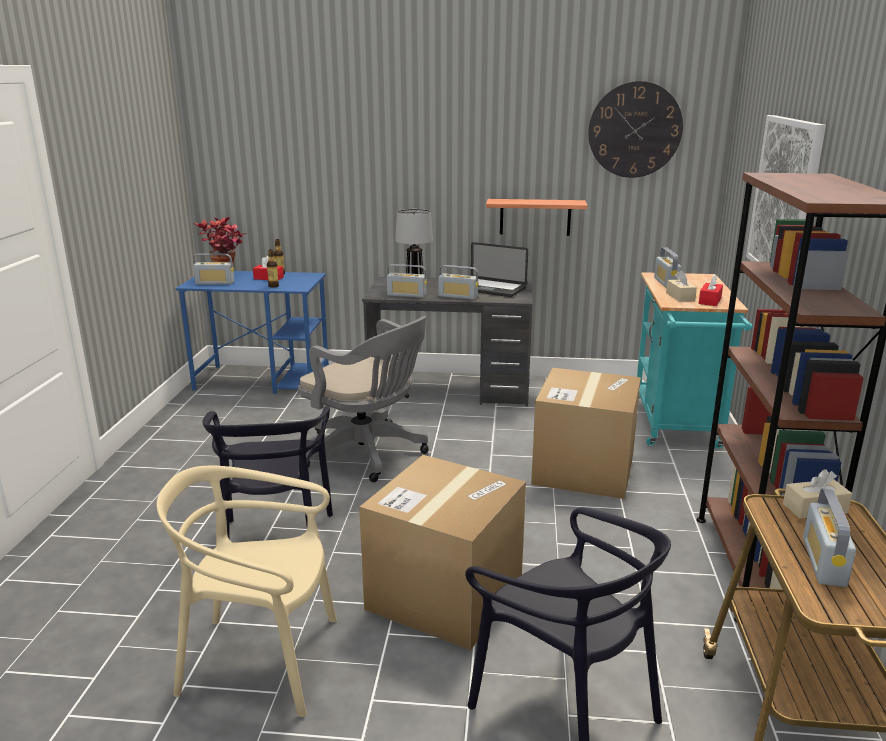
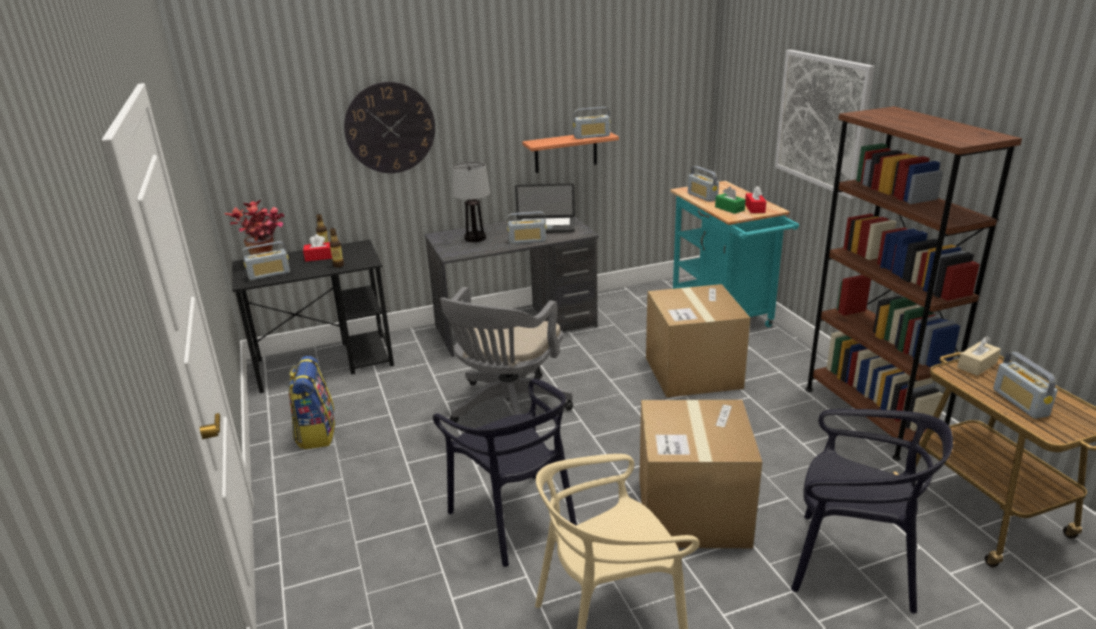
camera: 25 degrees left, 5 degrees up
(198, 430) = (316, 433): none -> backpack
(263, 380) = (326, 363): blue desk -> black desk
(368, 453) = (507, 409): grey office chair -> grey office chair turned 105 degrees clockwise
(407, 295) = (479, 248): radio -> radio (591, 136)
(635, 130) = (644, 62): wall clock -> wall clock (390, 128)
(680, 296) = (729, 208): beige tissue box -> green tissue box

